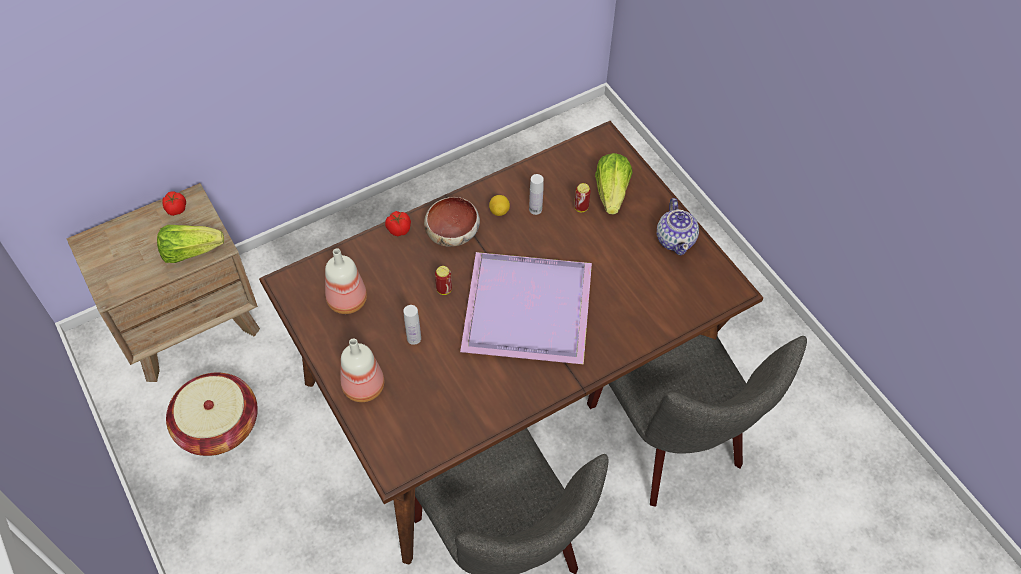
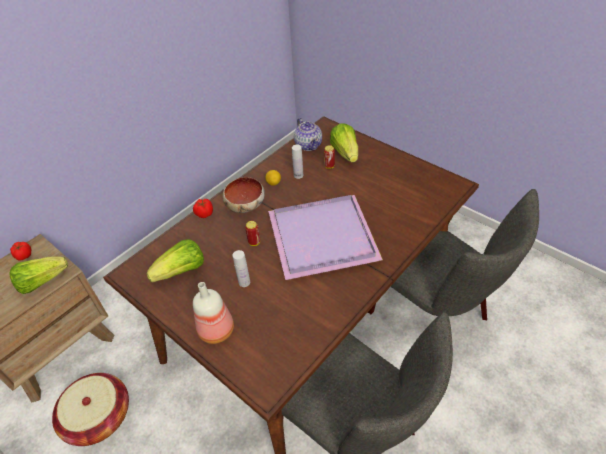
camera: 15 degrees left, 10 degrees down
(348, 301) = (182, 271): bottle -> lettuce
(675, 239) = (402, 167): teapot -> teapot (308, 145)

